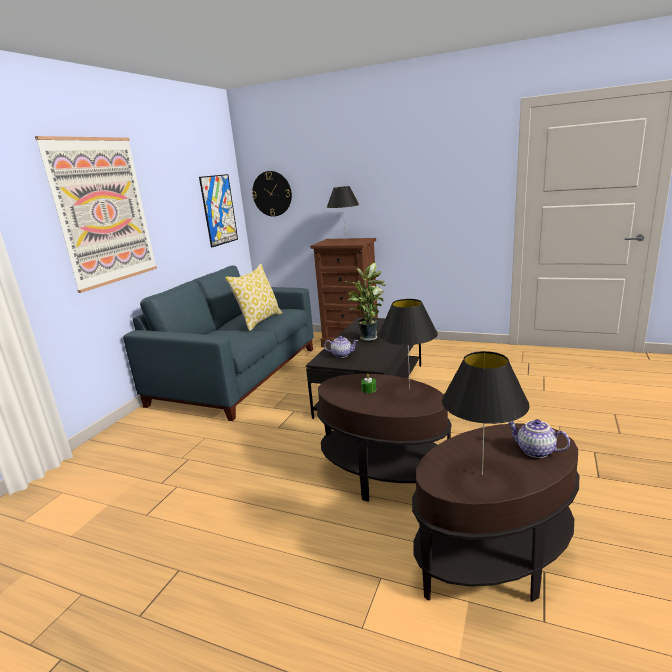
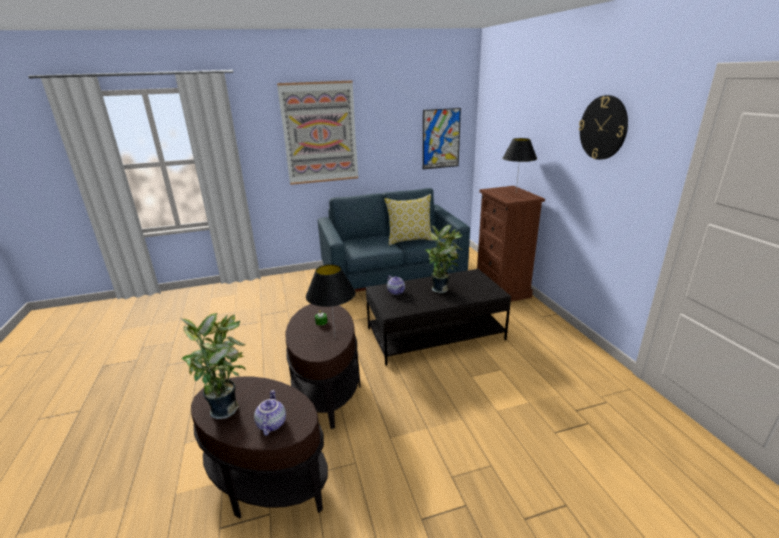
camera: 50 degrees right, 5 degrees up
(272, 194) = (491, 131): wall clock -> wall clock (603, 128)
(482, 474) = (227, 408): black table lamp -> potted plant

